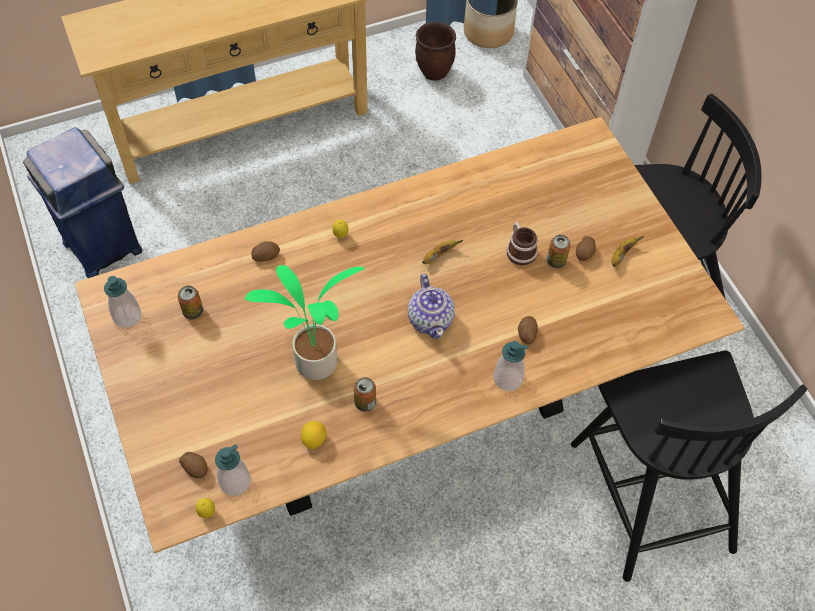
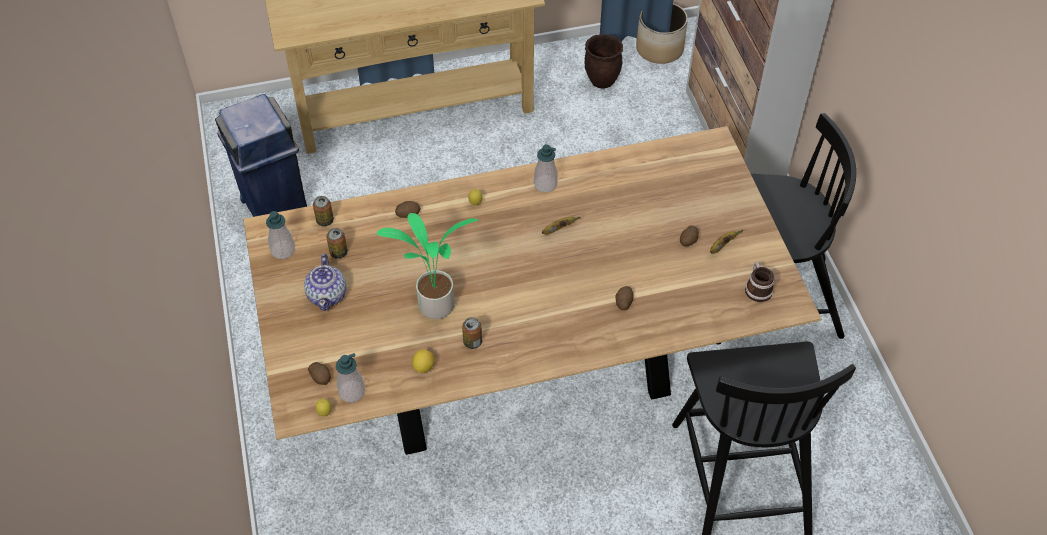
camera: 10 degrees right, 5 degrees down
(431, 319) = (541, 281): teapot -> teapot (327, 295)
(507, 379) = (599, 337): soap dispenser -> soap dispenser (545, 184)
(519, 250) = (631, 231): mug -> mug (757, 288)
(556, 261) = (661, 244): can -> can (325, 220)

